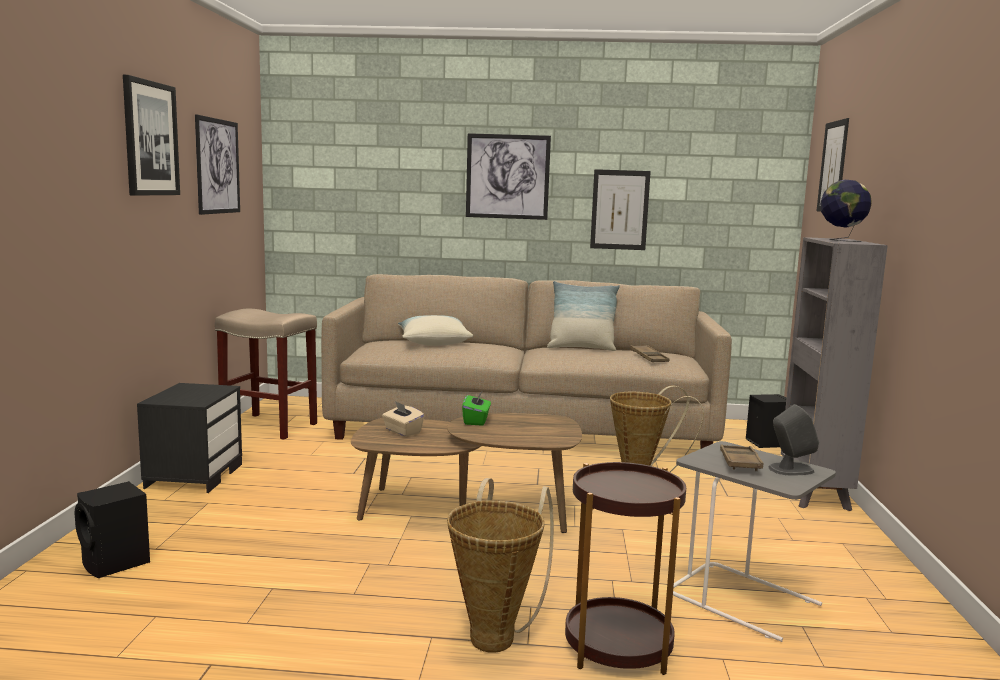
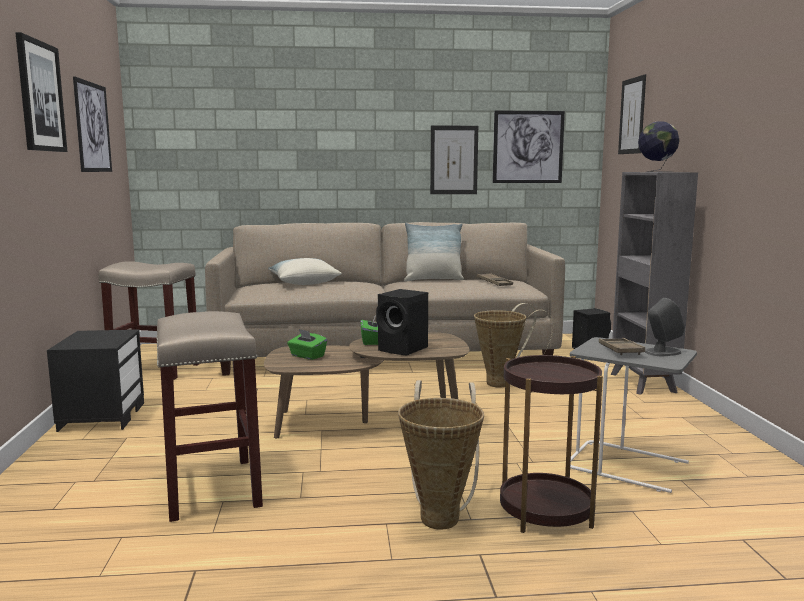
camera: 10 degrees left, 0 degrees up
(116, 564) = (60, 497): black speaker -> black speaker (404, 349)
(268, 572) = (213, 489): none -> beige stool
(402, 432) = (307, 356): beige tissue box -> green tissue box
(507, 176) = (355, 134): picture -> picture (528, 147)

